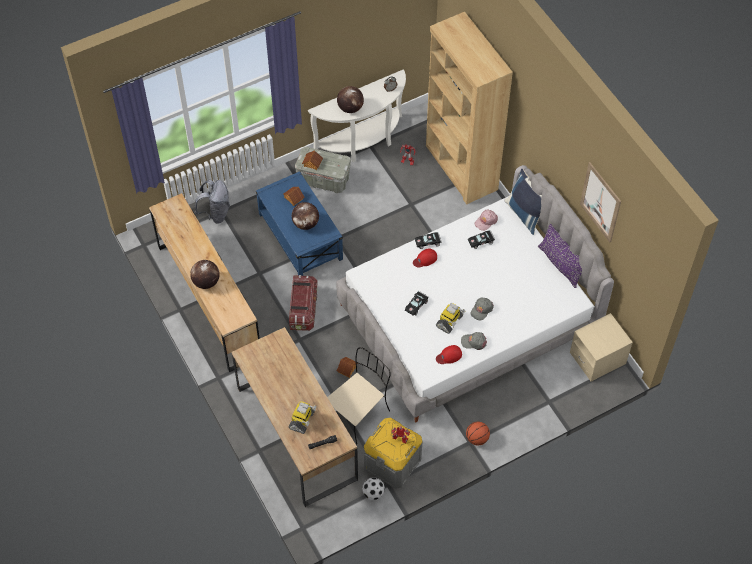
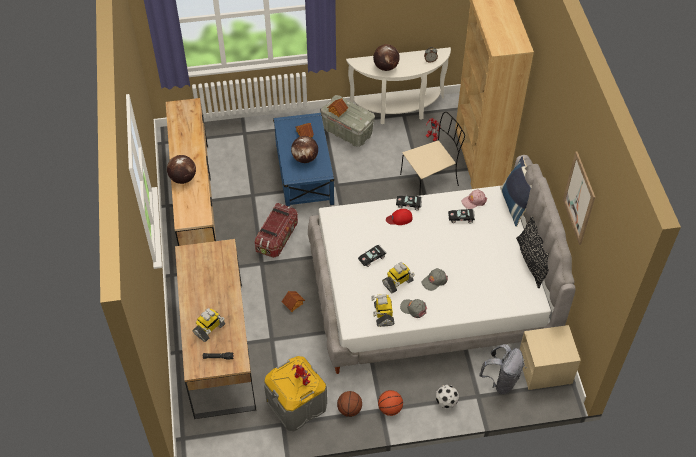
camera: 20 degrees right, 5 degrees down
(216, 213) = (238, 134): grey backpack -> grey backpack (501, 381)
(358, 413) = (285, 347): beige chair -> beige chair (430, 180)
(373, 493) = (265, 427): football -> football (446, 401)
(441, 451) = (349, 410): none -> basketball
(449, 356) = (383, 314): red cap -> toy robot
(560, 265) = (531, 262): purple pillow -> black pillow

